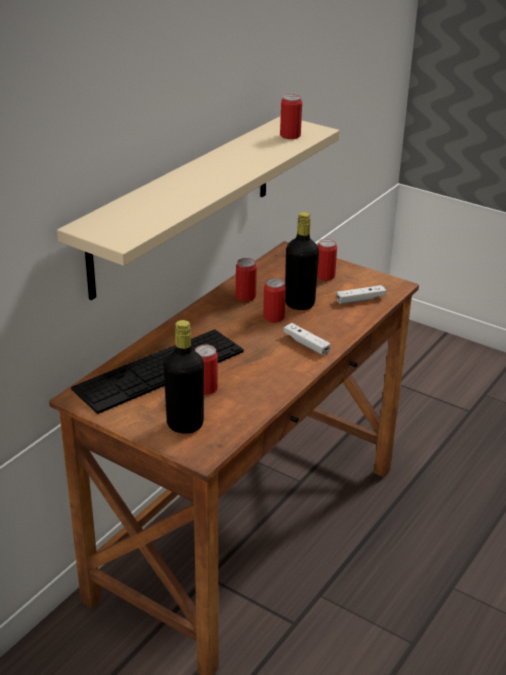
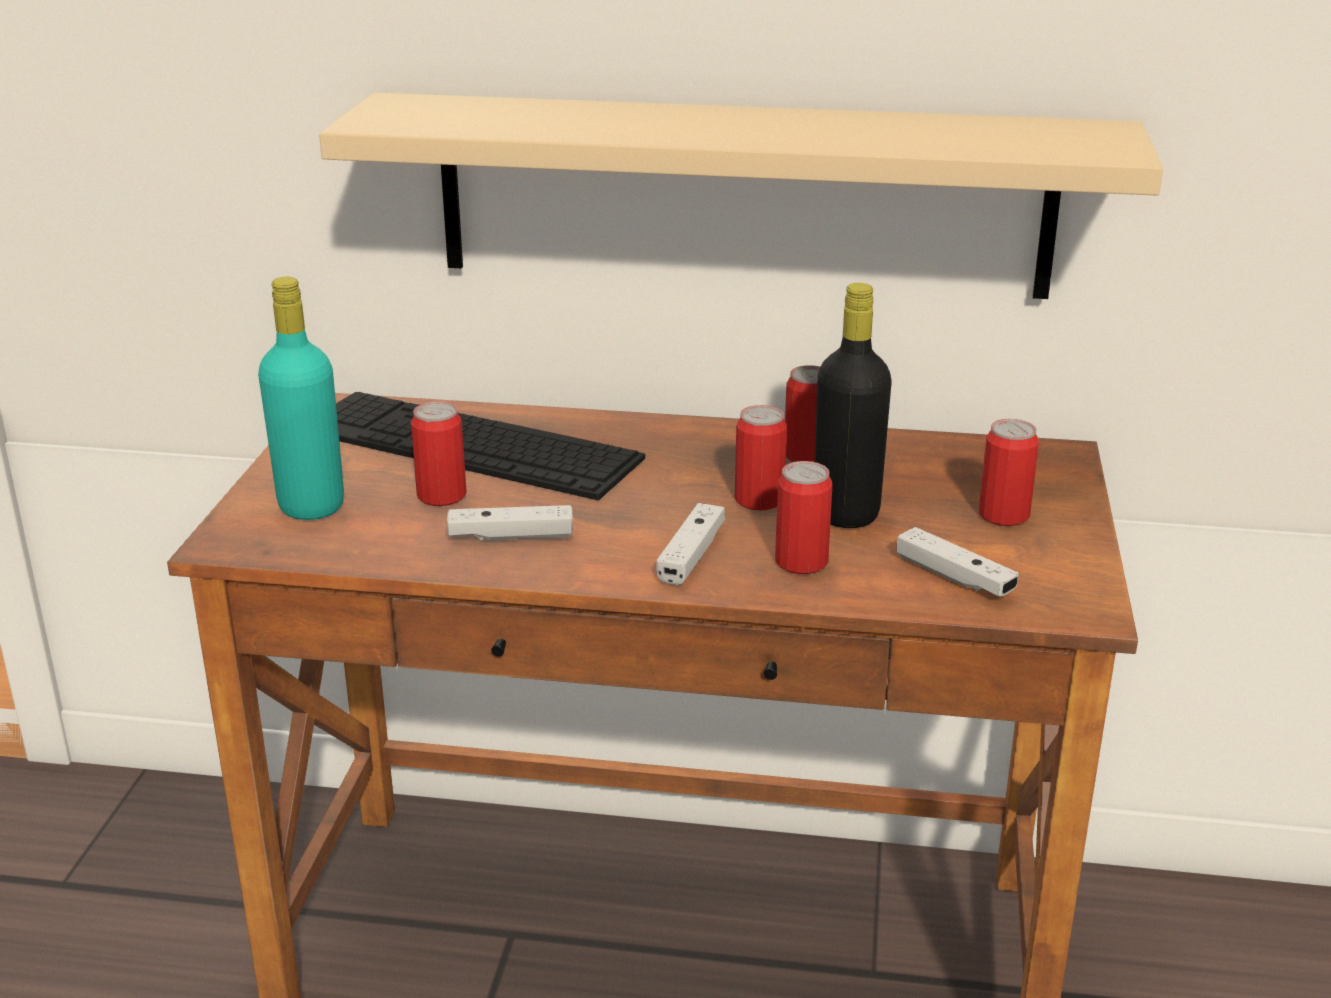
camera: 65 degrees right, 5 degrees down
(185, 425) = (311, 506): black bottle -> turquoise bottle
(258, 379) = (511, 536): none -> white game controller
(290, 135) = (1033, 140): can -> can (801, 562)

